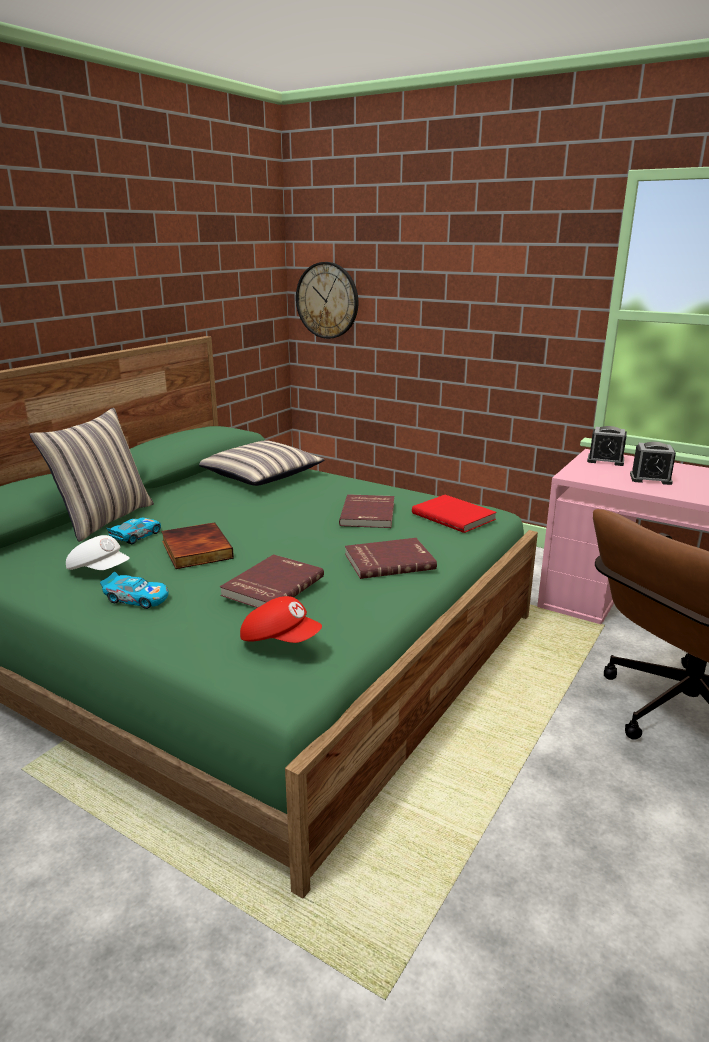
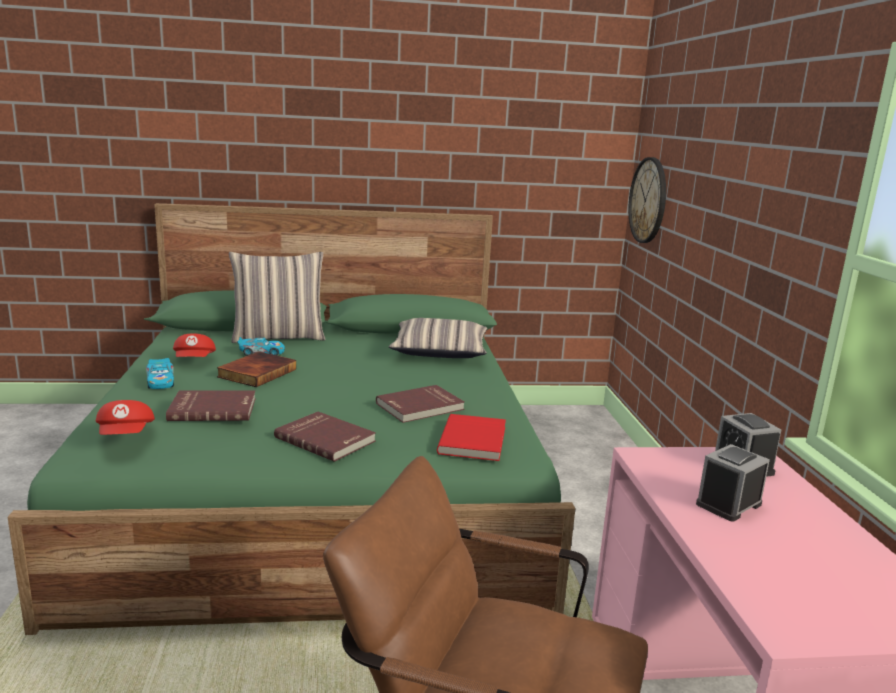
camera: 50 degrees right, 5 degrees down
(100, 570) = (195, 361): white cap -> red cap
(650, 479) = (728, 504): alarm clock -> alarm clock turned 75 degrees clockwise

